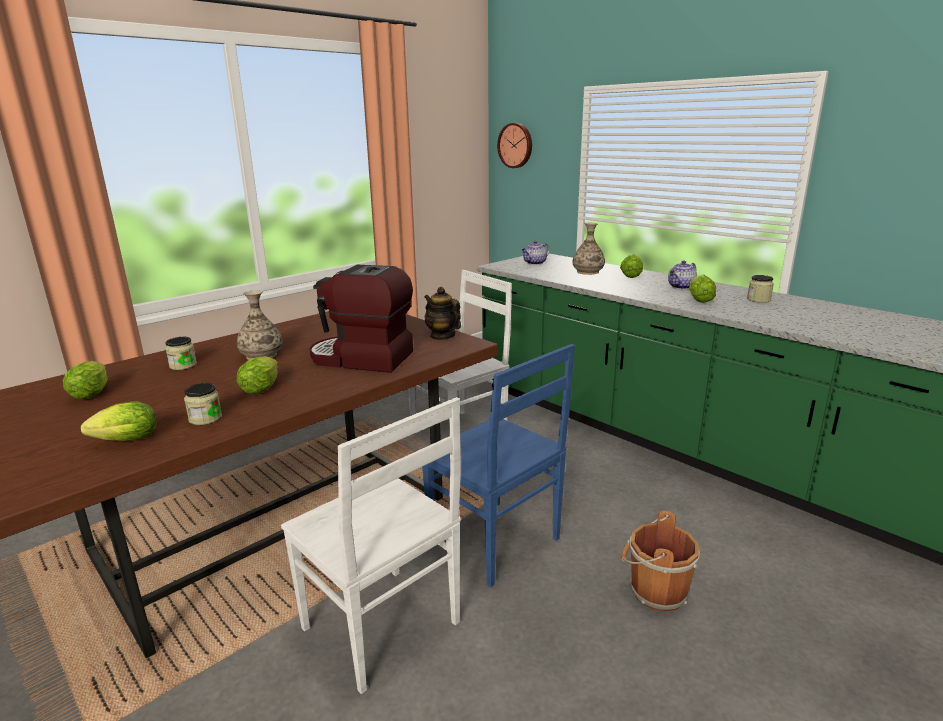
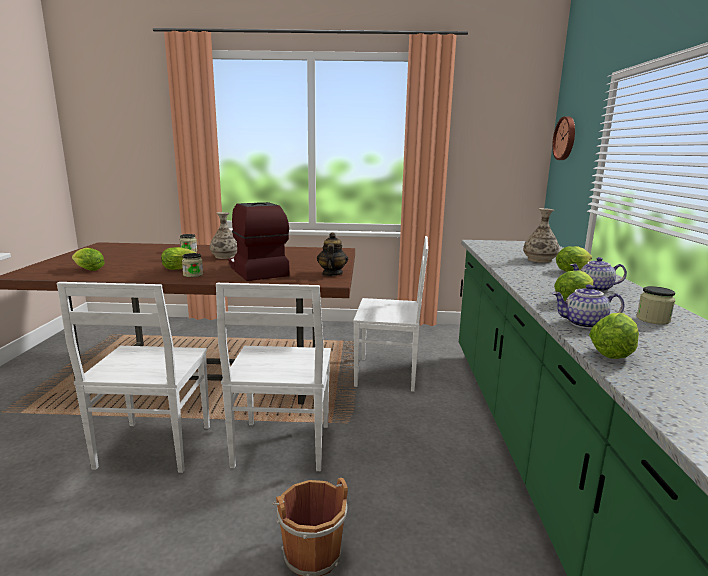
camera: 45 degrees right, 5 degrees down
(92, 393) = (135, 251): lettuce -> lettuce (613, 352)
(205, 418) = (129, 272): jar -> jar (193, 274)
(496, 543) = (281, 447): blue chair -> white chair
(535, 263) = (515, 246): teapot -> teapot (584, 324)

